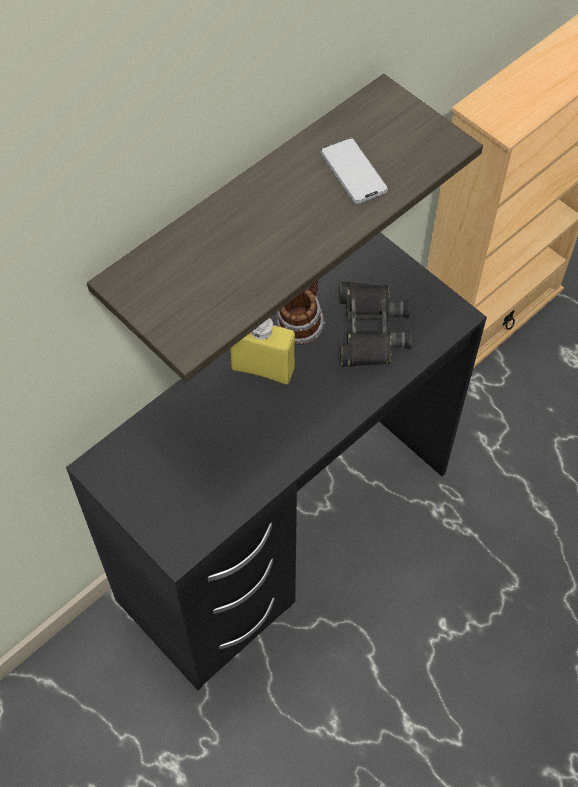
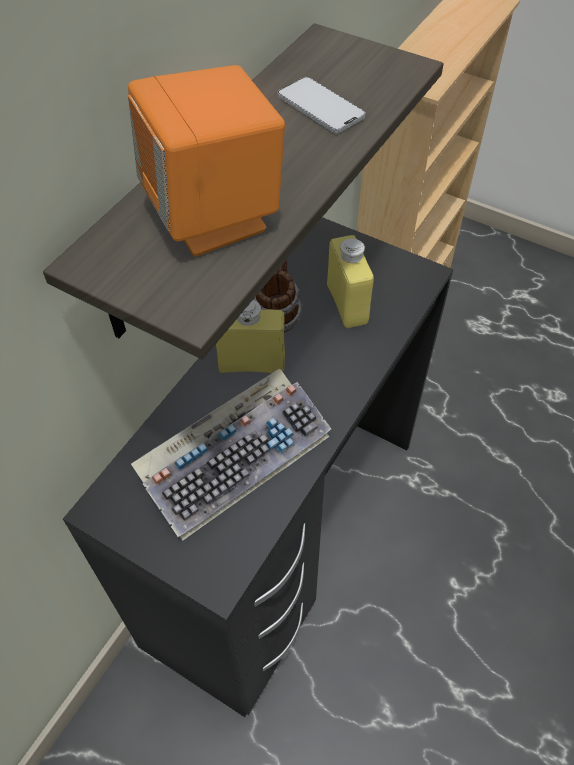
camera: 15 degrees left, 5 degrees down
(223, 450) = (236, 456): none -> keyboard
(230, 263) = (215, 216): none -> orange speaker
(370, 330) = (347, 304): black binoculars -> yellow bottle

